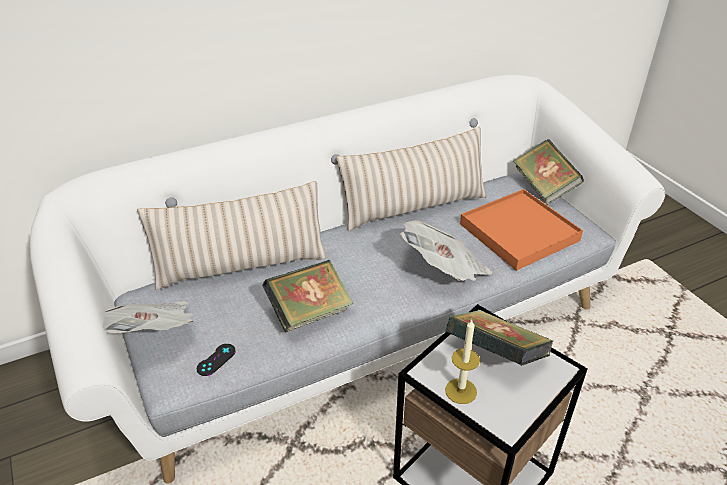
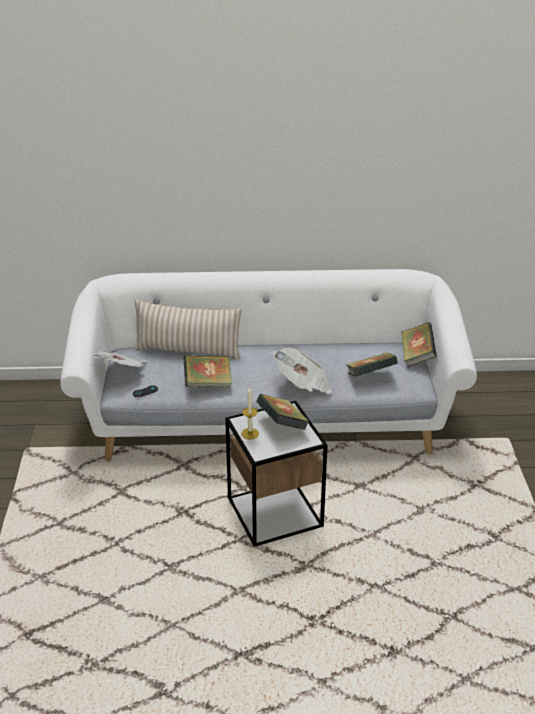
camera: 25 degrees right, 5 degrees down
(414, 207) = (316, 345): beige pillow -> none
(518, 232) = (370, 376): orange tray -> book

